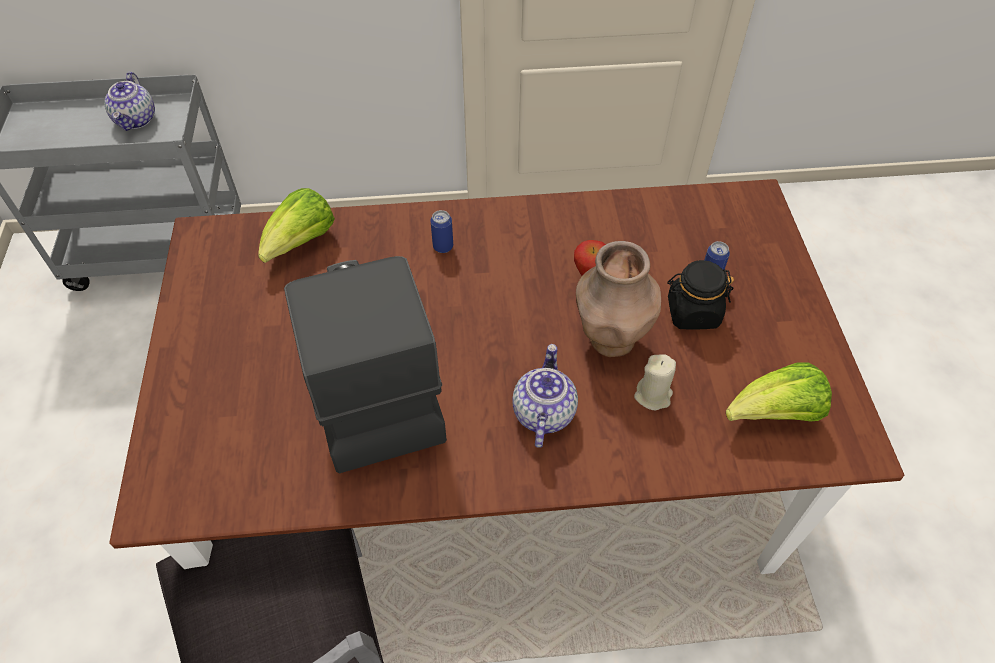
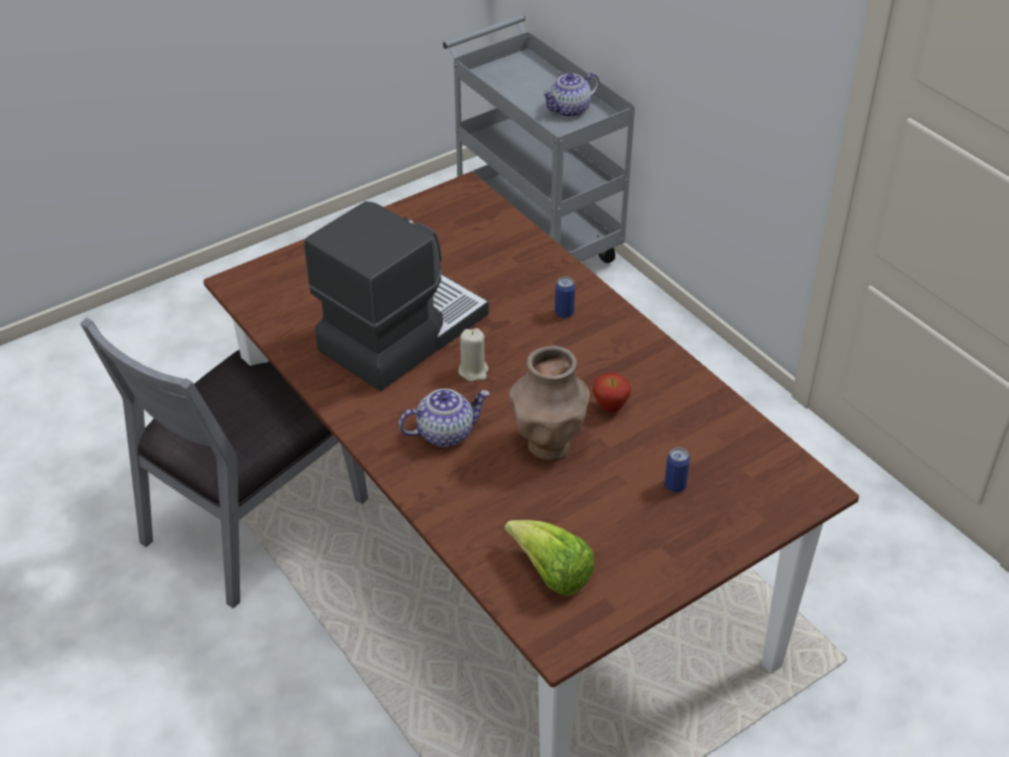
camera: 60 degrees right, 10 degrees down
(301, 243) = (500, 240): lettuce -> none
(653, 396) = (511, 491): beige candle -> beige candle (473, 371)
(692, 312) = (622, 487): black jar -> none

